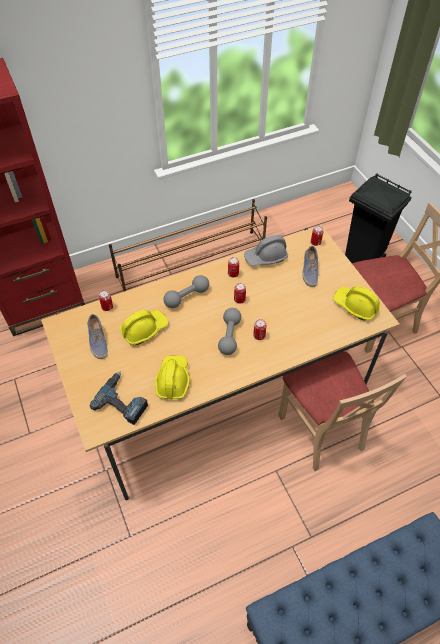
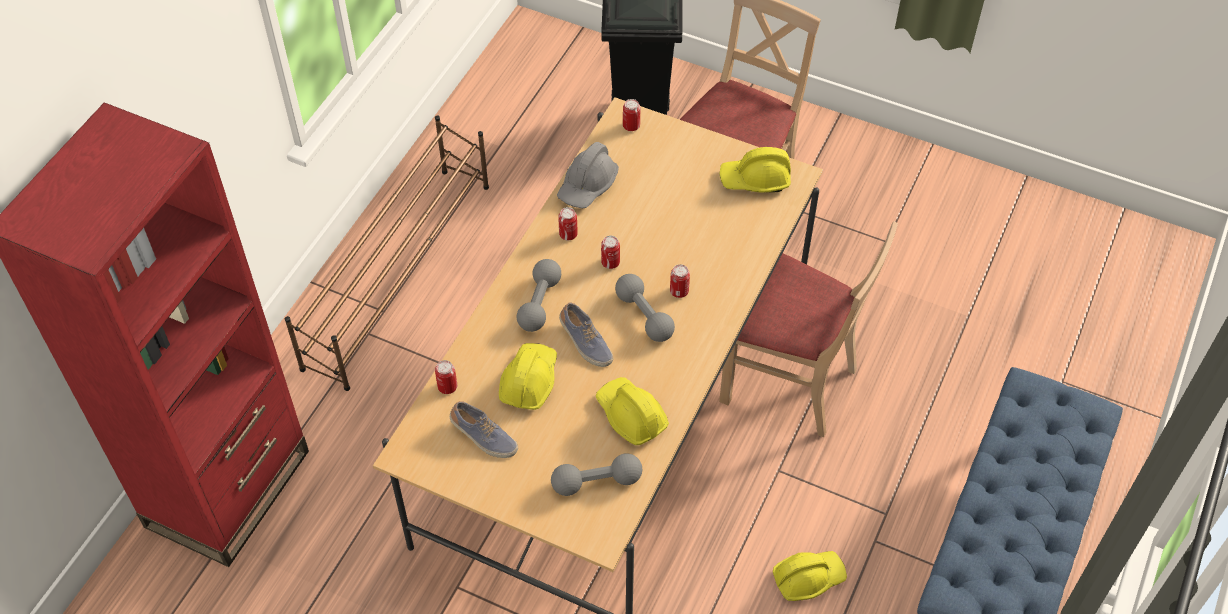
camera: 40 degrees left, 0 degrees up
(123, 401) = (596, 482): power drill -> grey dumbbell
(240, 537) = (808, 578): none -> yellow hard hat
(309, 271) = (659, 169): shoe -> shoe (585, 342)

